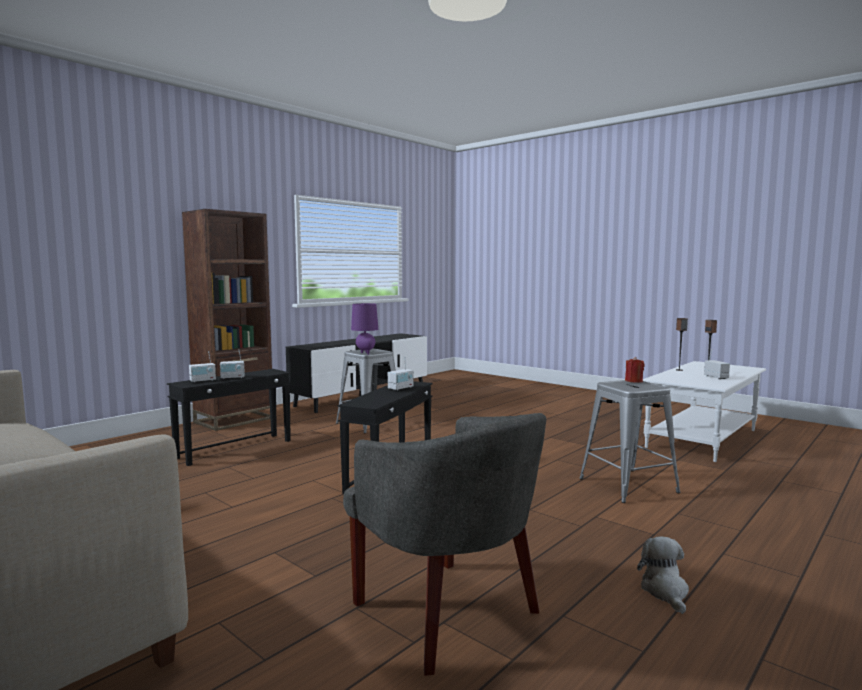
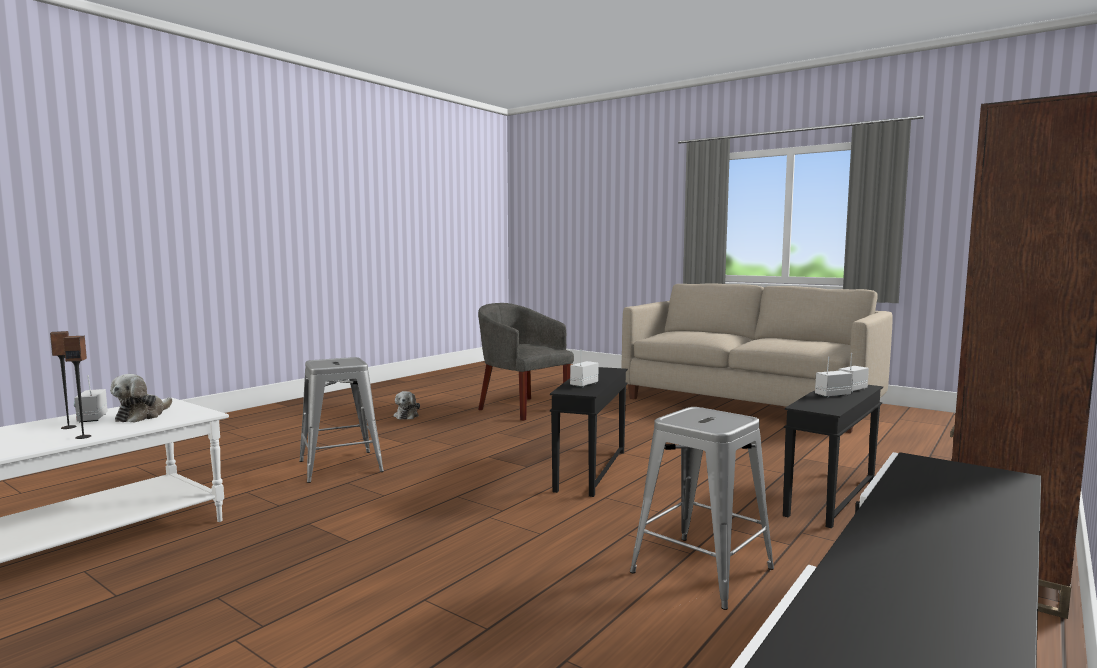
camera: 175 degrees right, 0 degrees up
(365, 353) = (702, 410): purple table lamp -> none
(633, 381) = (323, 365): red candle -> none
(690, 378) = (142, 416): none -> plush toy

